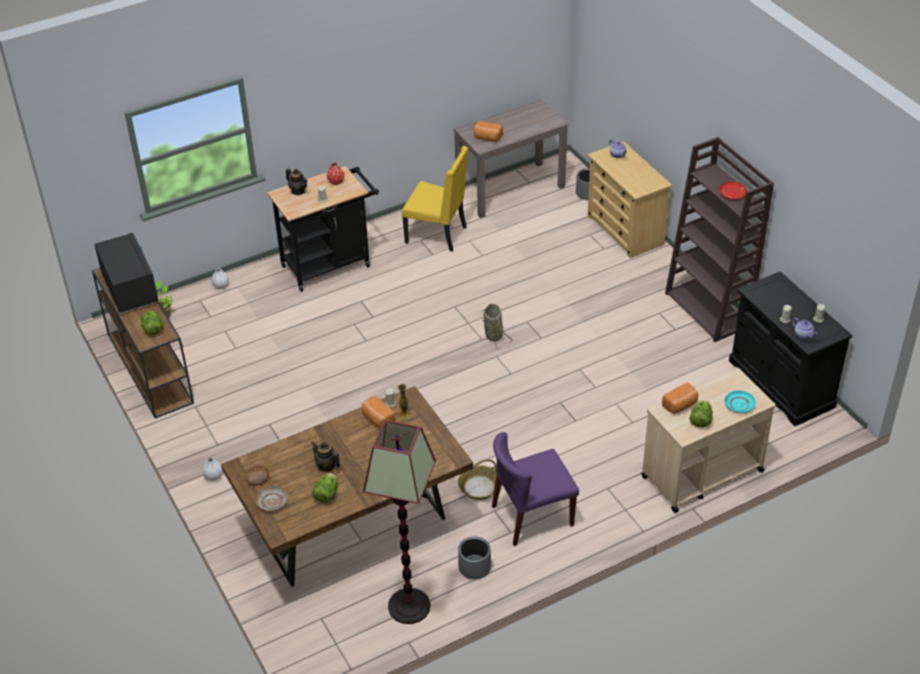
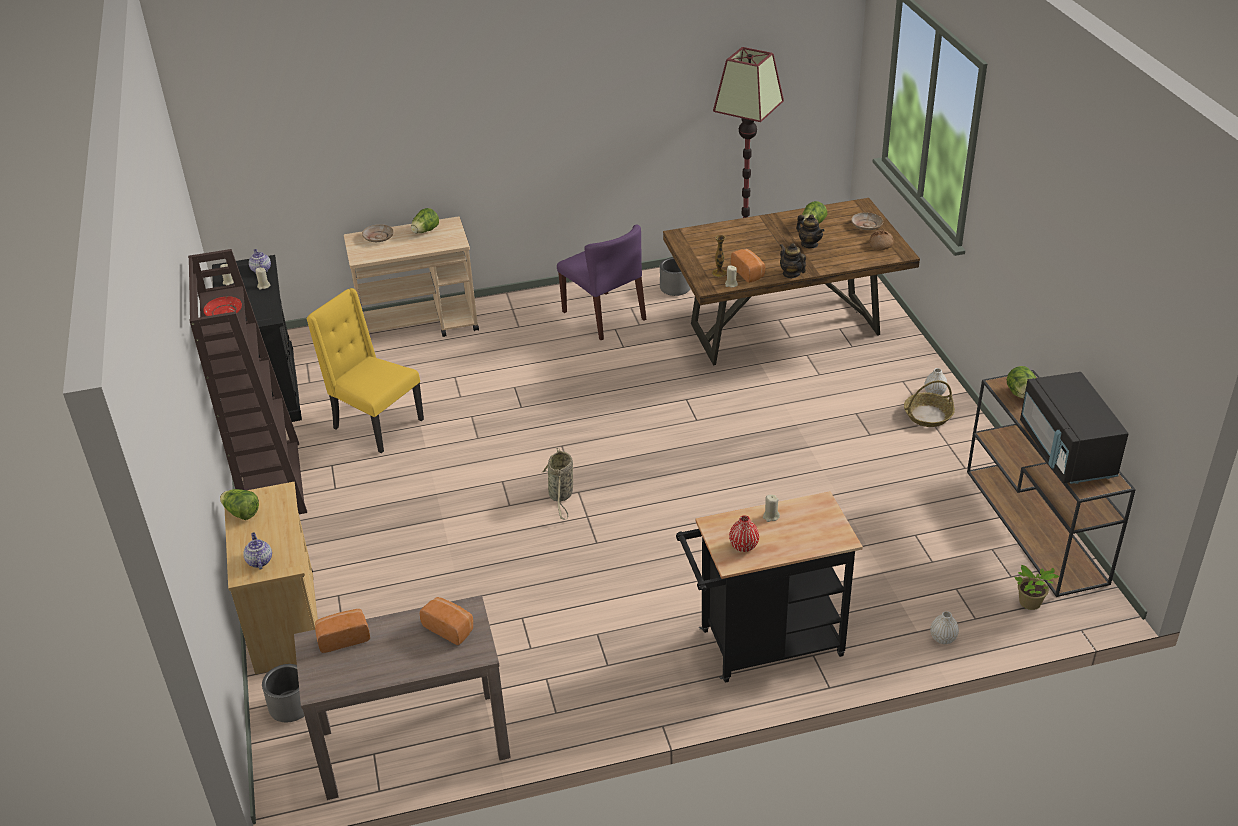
camera: 165 degrees left, 5 degrees down
(298, 191) = (809, 539): teapot -> teapot (791, 274)
(437, 235) = (576, 670): yellow chair -> yellow chair (376, 424)
(479, 487) = (646, 344): basket -> basket (928, 415)
(532, 516) = (604, 316): purple chair -> purple chair turned 60 degrees clockwise
(651, 176) = (241, 513): none -> lettuce
(680, 405) = (435, 244): bread -> bread (343, 638)
(739, 405) = (378, 237): turquoise plate -> beige plate

